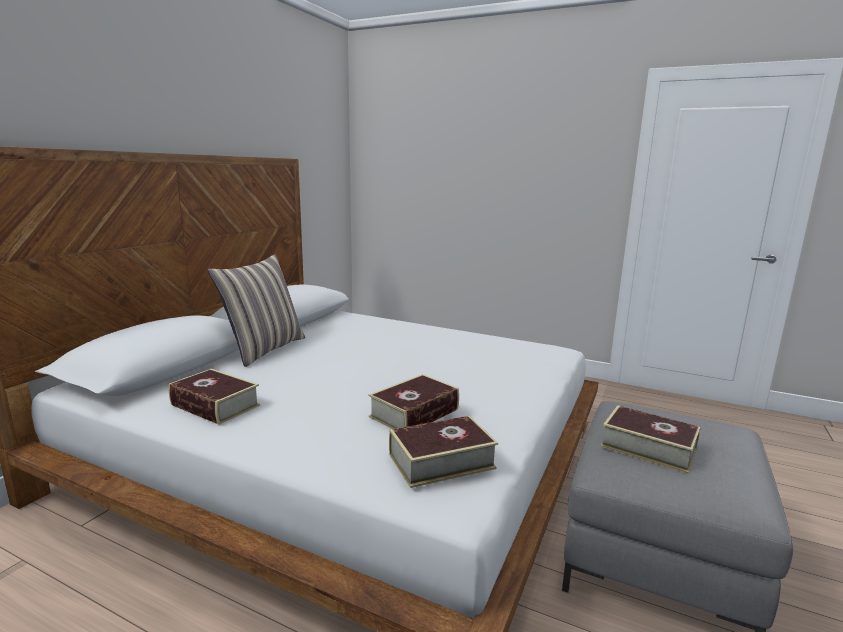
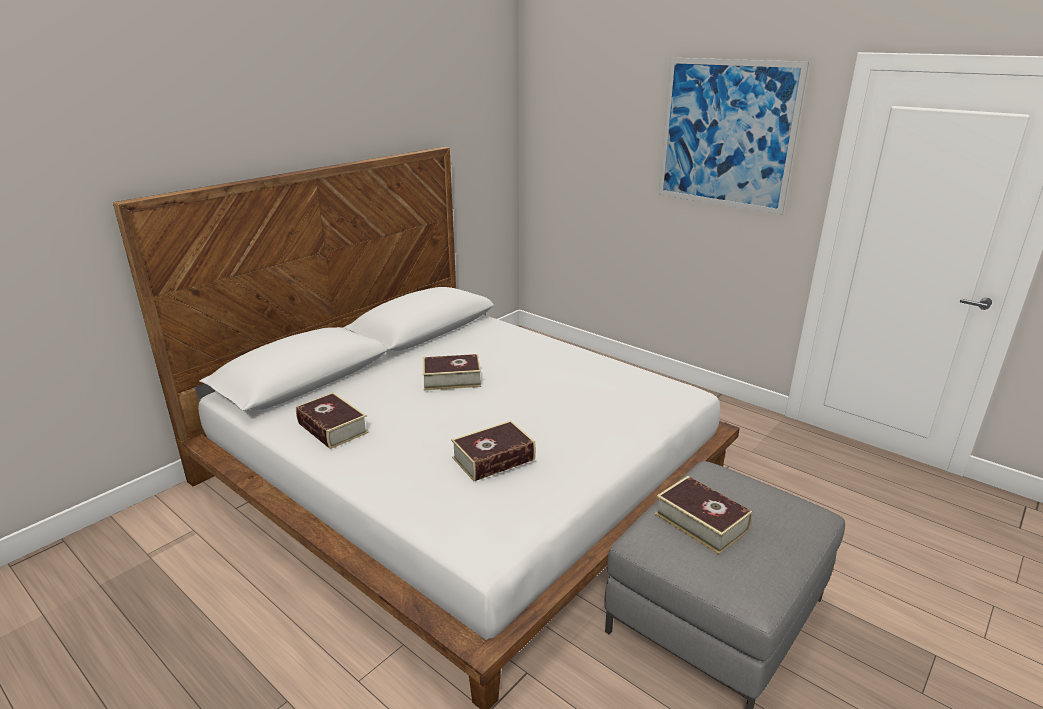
camera: 15 degrees right, 10 degrees up
(264, 349) = (393, 364): pillow -> none
(441, 461) = (491, 512): book -> book (451, 379)
(541, 144) = (726, 134): none -> picture

